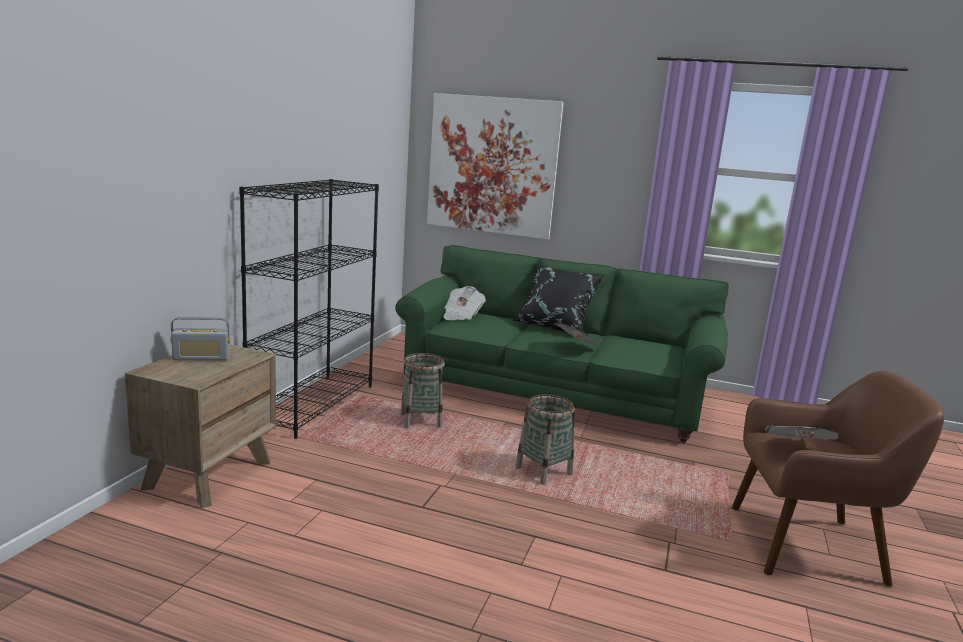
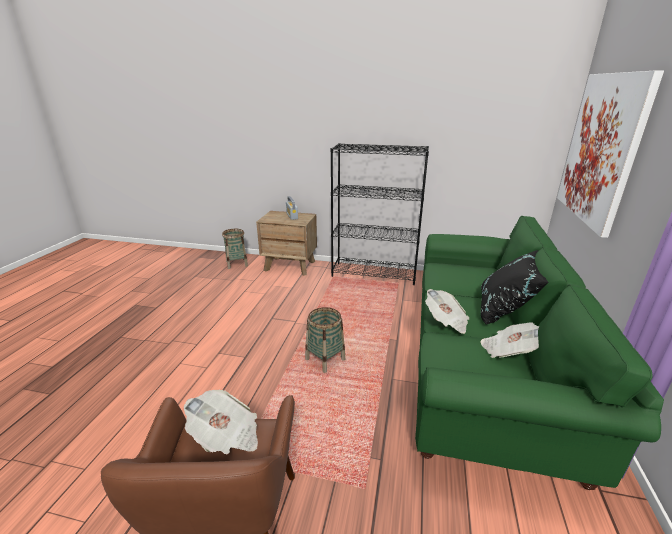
camera: 85 degrees right, 10 degrees up
(421, 420) = (375, 306): basket -> basket (237, 264)
(460, 315) = (471, 267): newspaper -> newspaper (508, 351)

